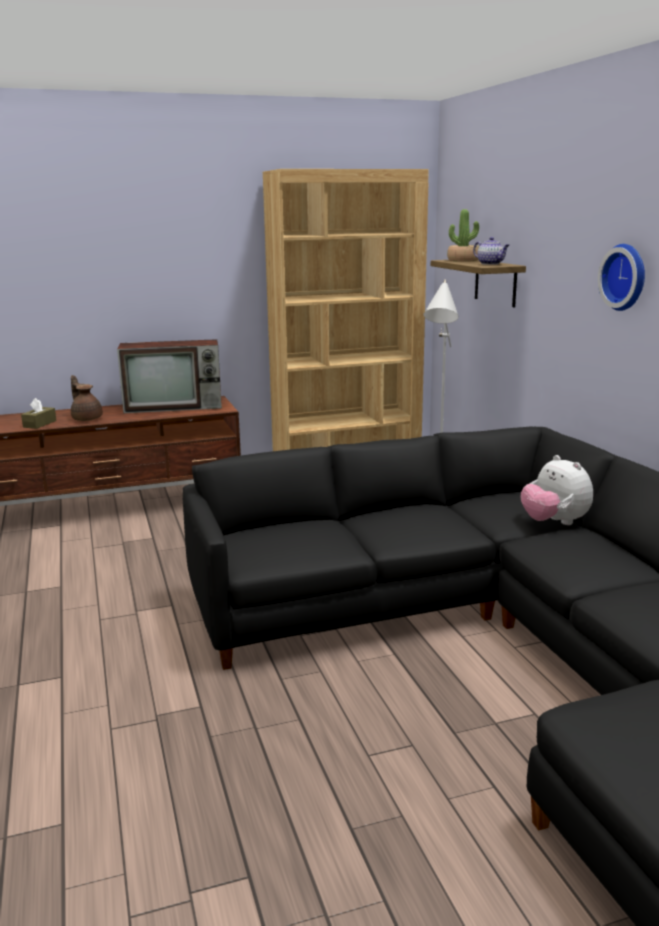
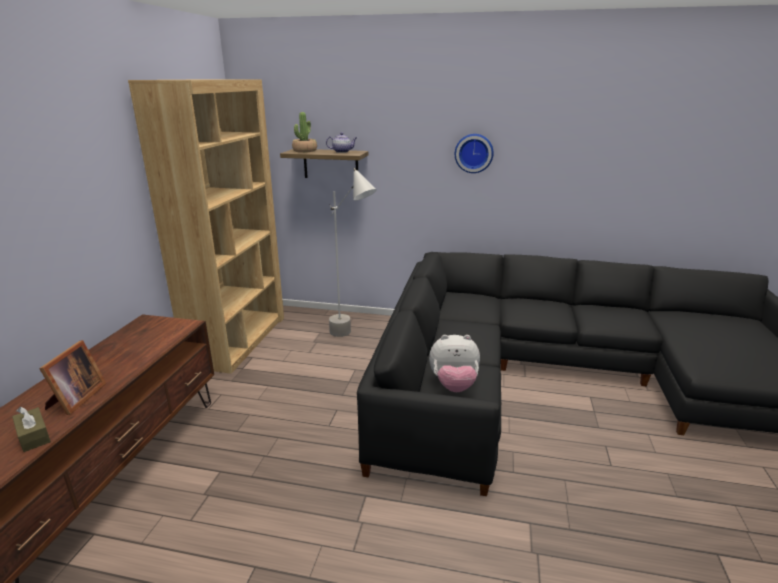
camera: 60 degrees left, 5 degrees up
(87, 418) = (75, 399): brown teapot -> picture frame
(175, 406) = (131, 342): television -> none
(554, 522) = (495, 302): plush toy -> plush toy (453, 385)

